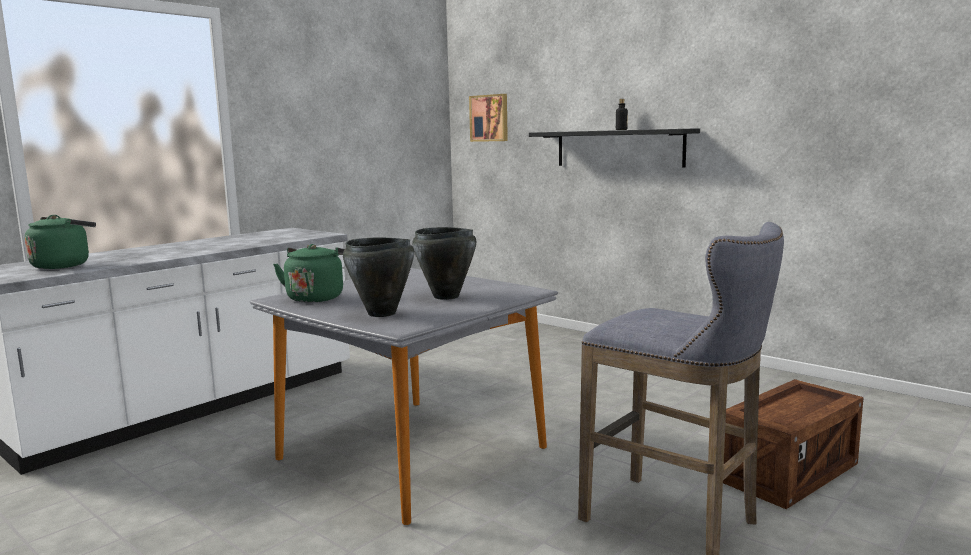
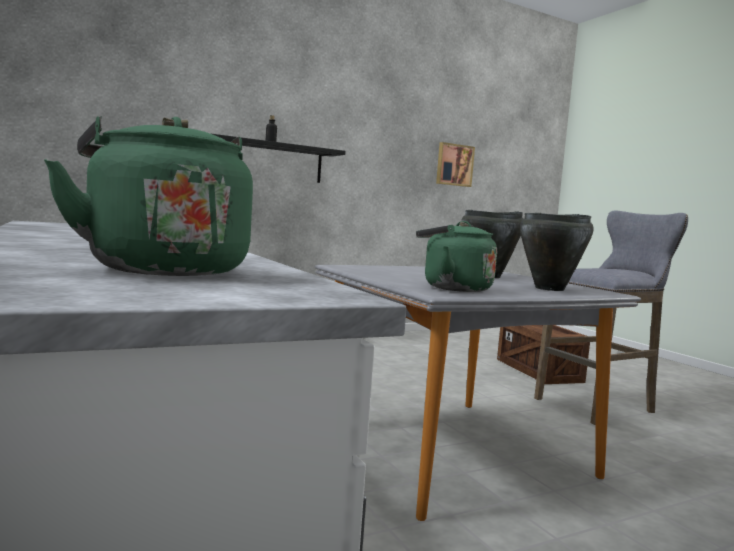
camera: 70 degrees left, 5 degrees down
(489, 118) = (83, 102): picture -> picture (454, 165)

